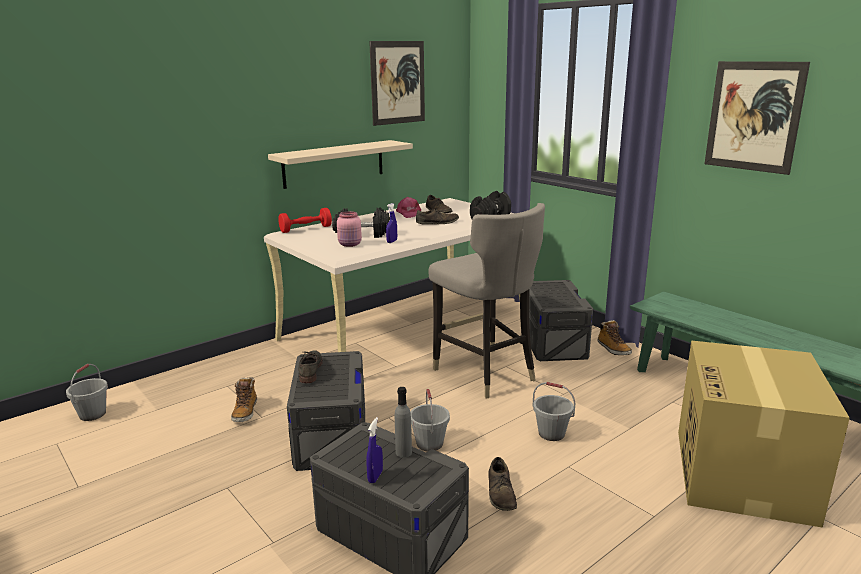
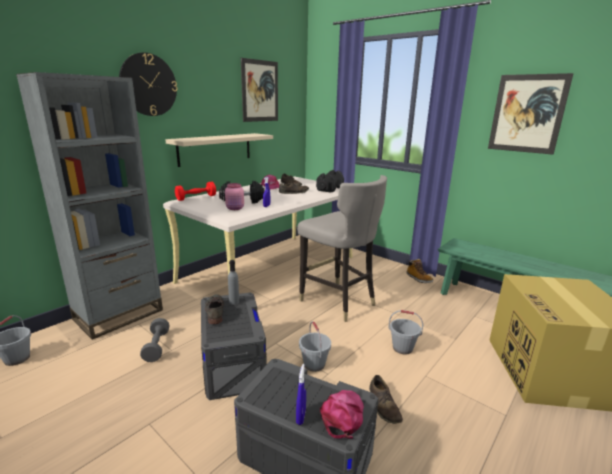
camera: 10 degrees left, 0 degrees up
(206, 374) = (119, 315): none -> grey bookcase
(245, 412) = (156, 347): boot -> grey dumbbell
(247, 88) = (148, 85): none -> wall clock
(403, 452) = (317, 387): grey bottle -> grey bottle (234, 302)
(420, 479) = (342, 415): none -> pink cap
(553, 341) = (376, 275): grey storage box -> none

